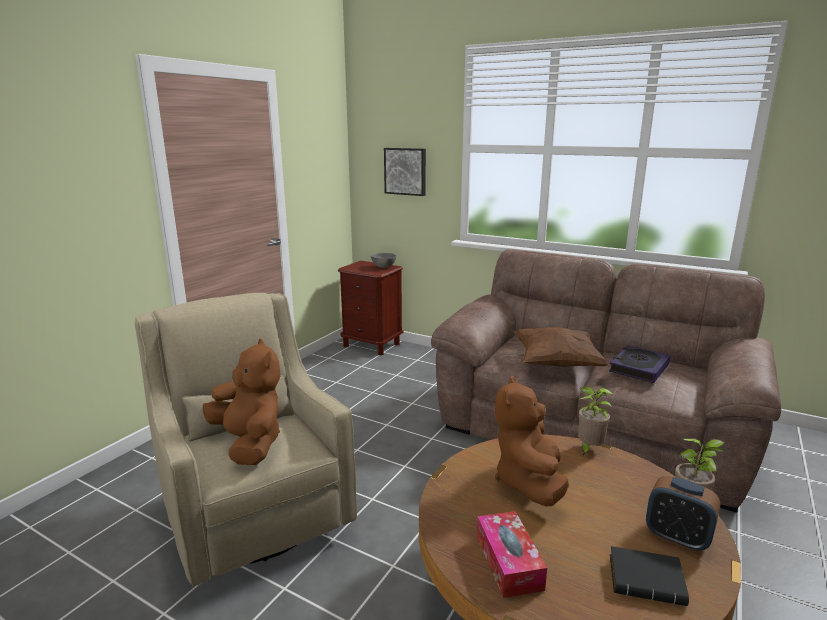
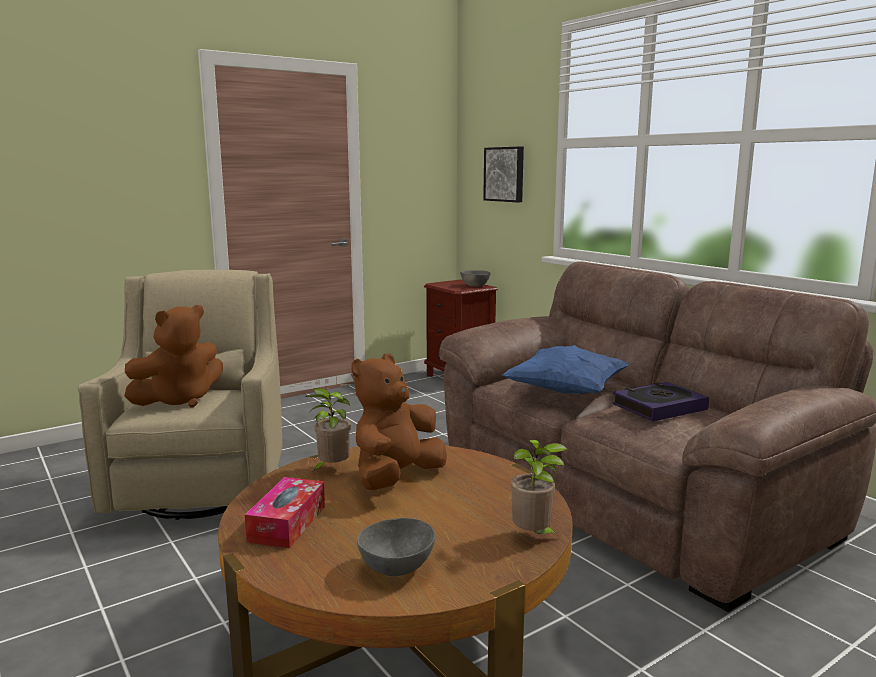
camera: 25 degrees right, 5 degrees down
(249, 444) = (179, 400): brown plush toy -> brown plush toy turned 60 degrees clockwise
(556, 364) = (565, 392): brown pillow -> blue pillow
(589, 448) = (503, 468): potted plant -> potted plant (331, 469)
(647, 580) = (398, 568): black book -> grey bowl
(677, 537) = (484, 550): alarm clock -> none

